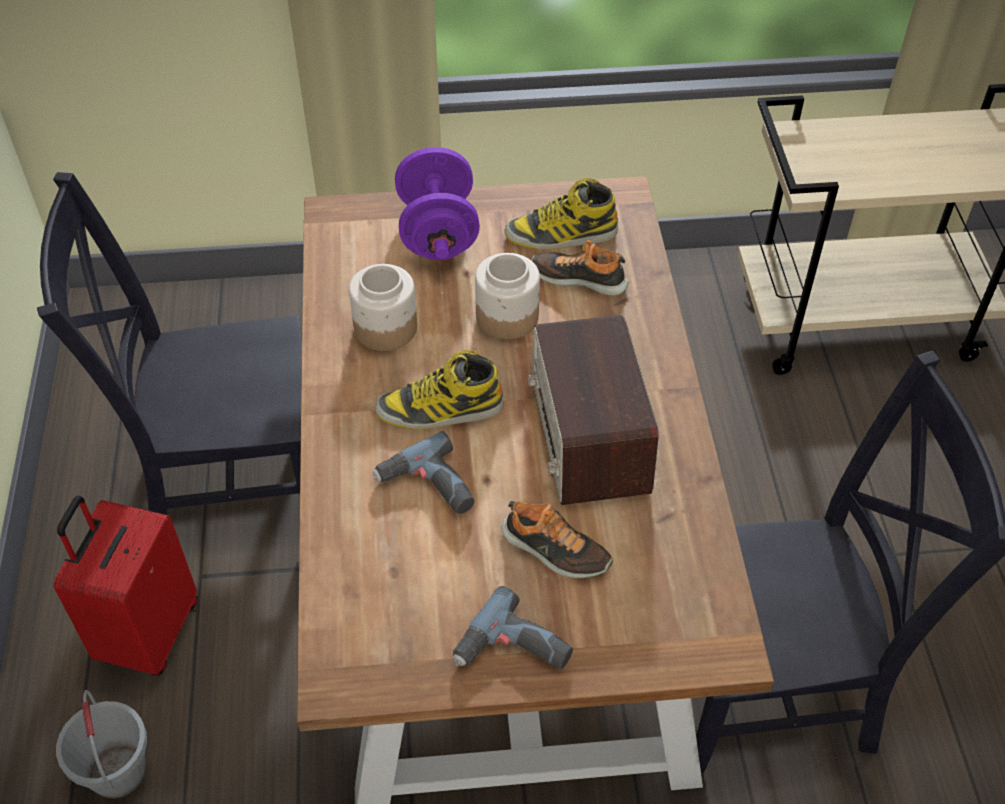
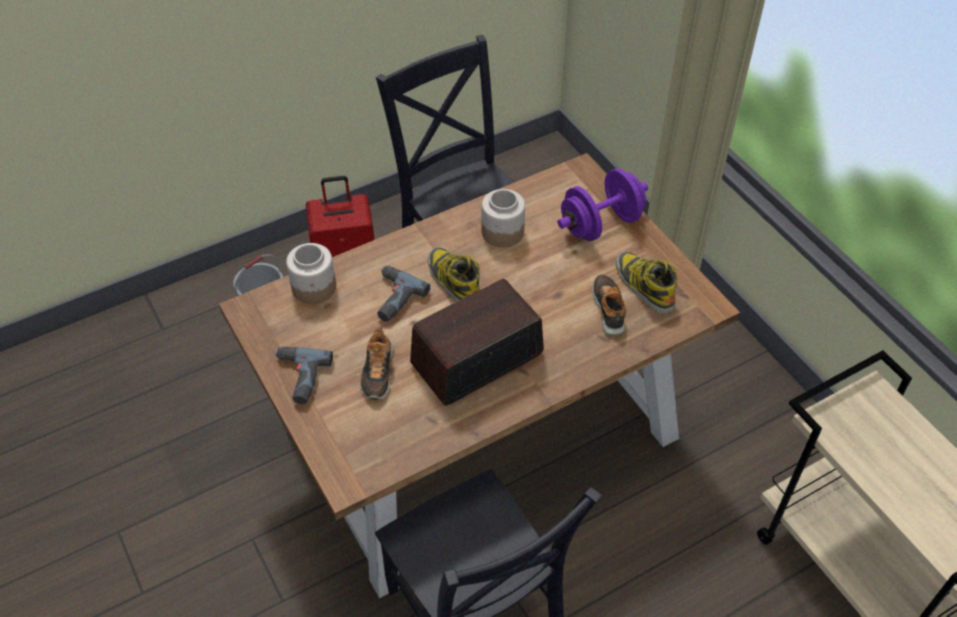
camera: 65 degrees right, 0 degrees up
(508, 316) = (550, 285): jar -> jar (314, 287)

